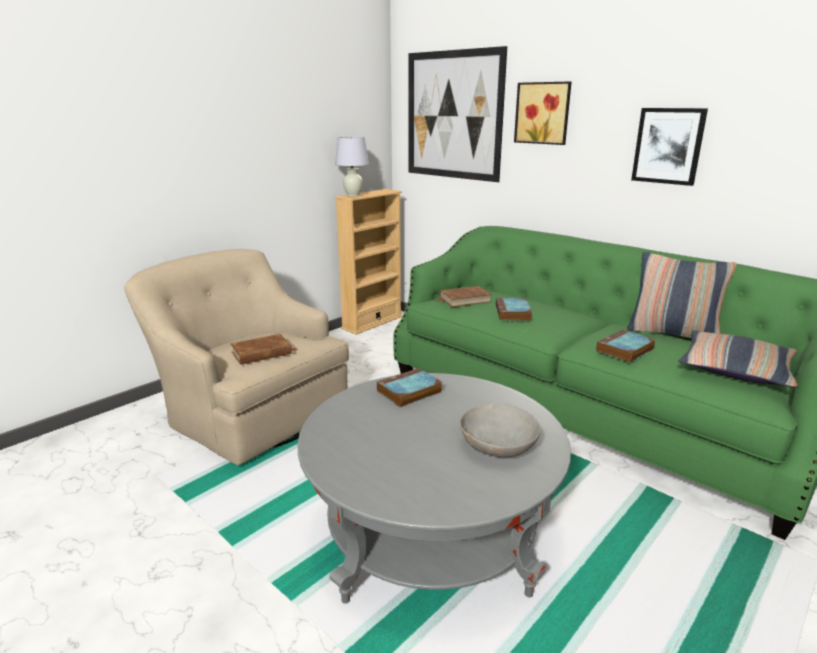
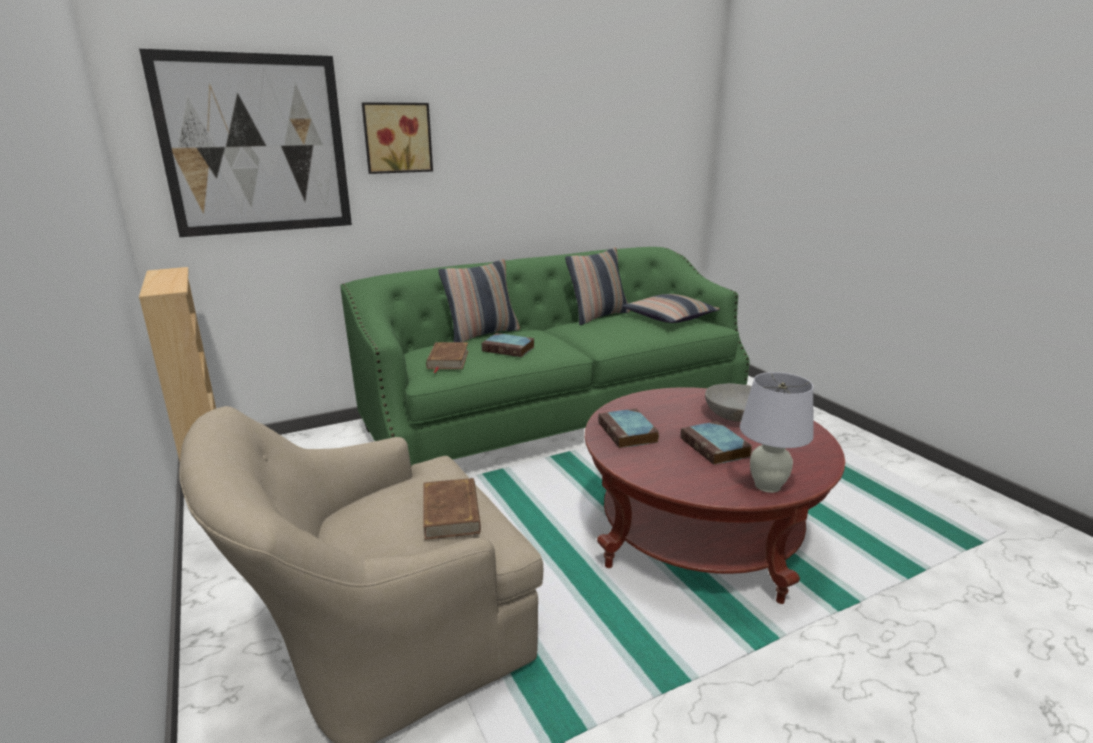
camera: 70 degrees left, 0 degrees up
(353, 195) = (163, 287): white table lamp -> white table lamp (767, 486)
(431, 532) = (699, 534): grey coffee table -> red coffee table
(540, 300) = (482, 334): none -> pillow
(624, 350) = (622, 334): book -> book (716, 448)
(668, 146) = (527, 163): picture -> none

